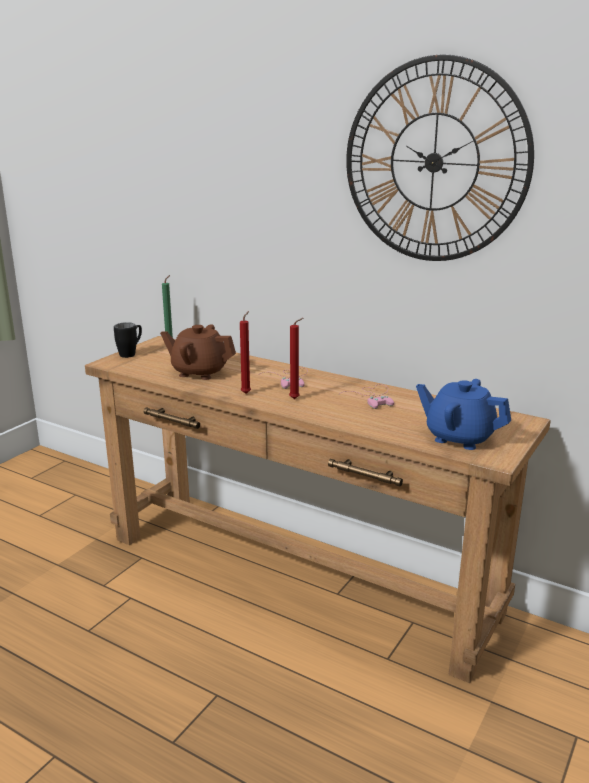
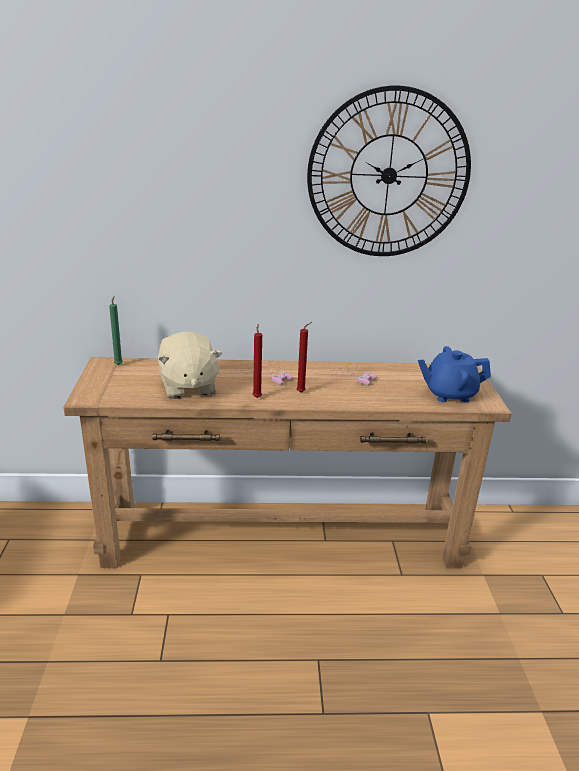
camera: 35 degrees left, 5 degrees up
(131, 353) = (94, 382): black mug -> none
(199, 372) = (188, 387): brown teapot -> beige plush toy

